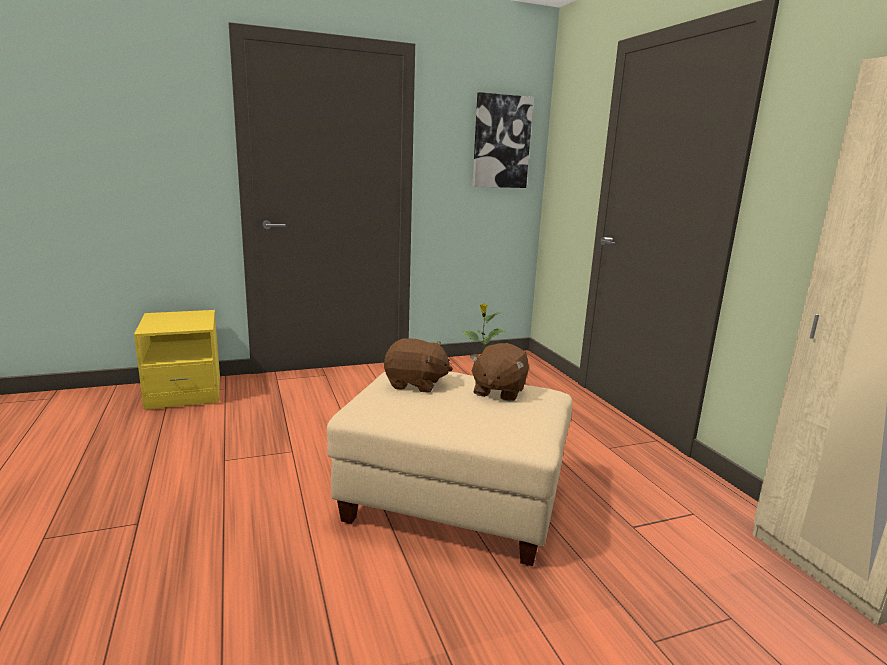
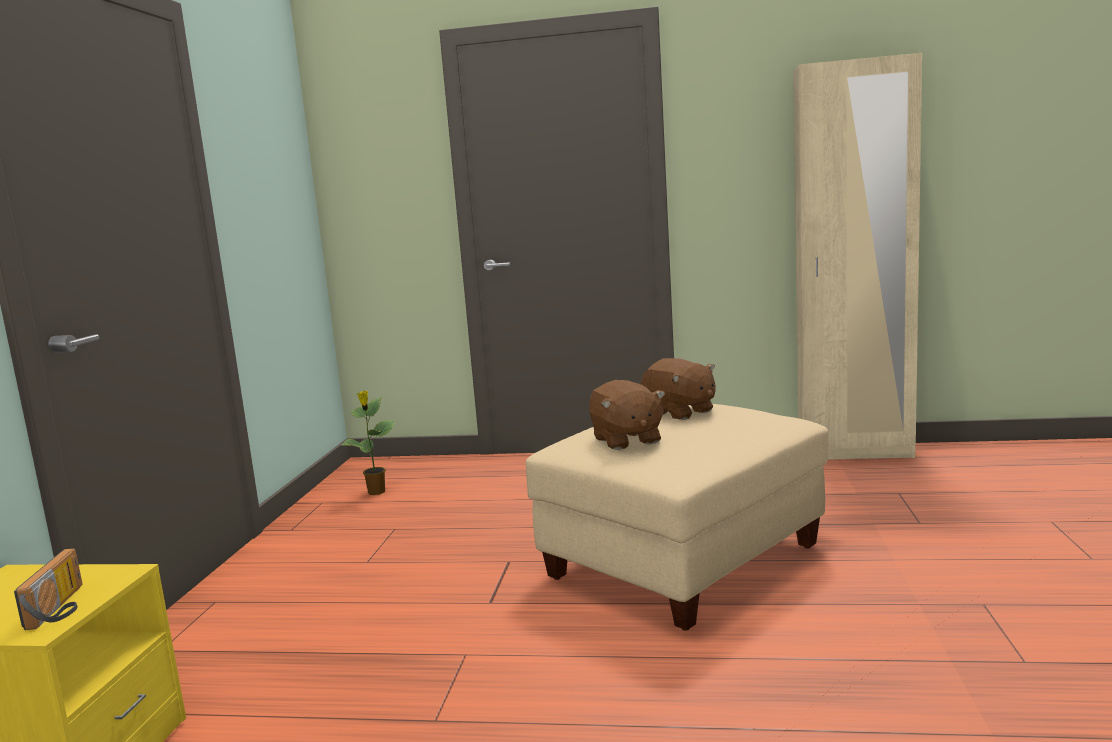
camera: 60 degrees left, 5 degrees down
(168, 327) = (62, 607): none -> radio
(415, 384) = (626, 440): brown plush toy -> brown plush toy turned 120 degrees clockwise
(501, 142) = (279, 160): picture -> none

